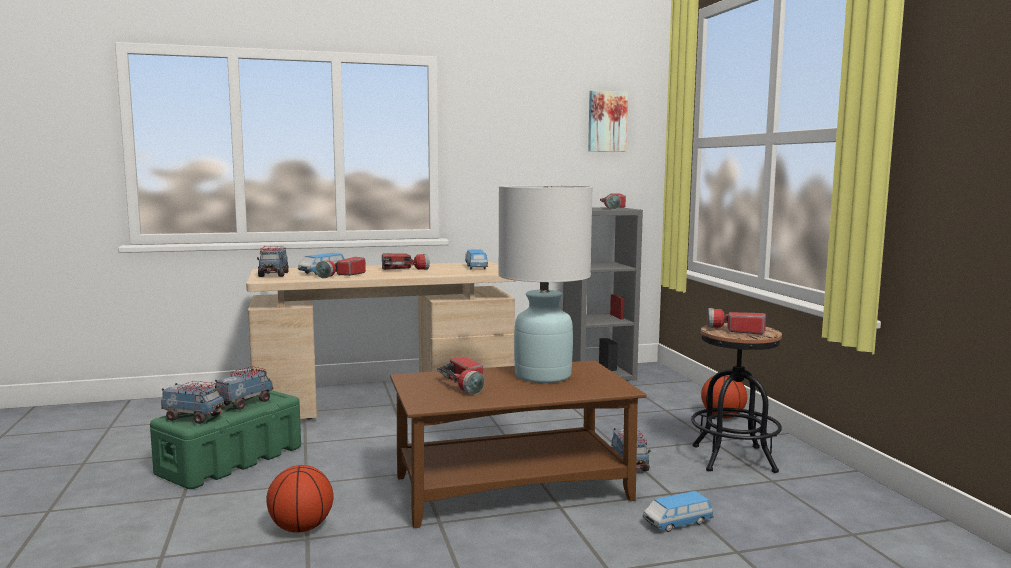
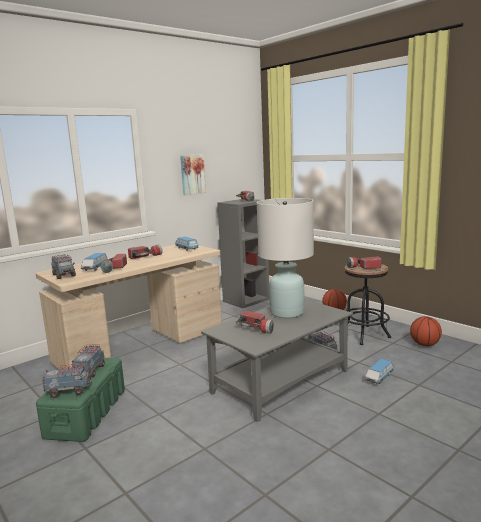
camera: 25 degrees left, 5 degrees up
(301, 528) = (193, 443): basketball -> basketball (425, 345)
(510, 489) = (280, 382): brown coffee table -> grey coffee table
(606, 121) = (233, 146): picture -> picture (192, 174)

